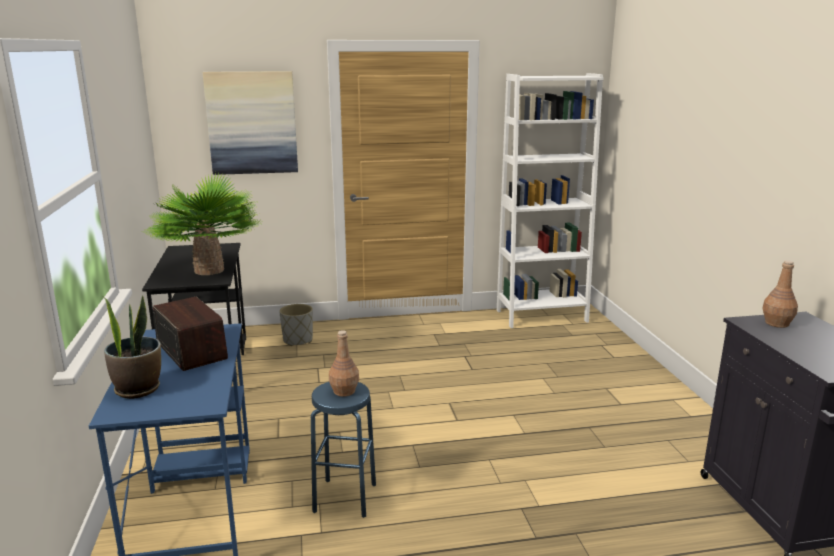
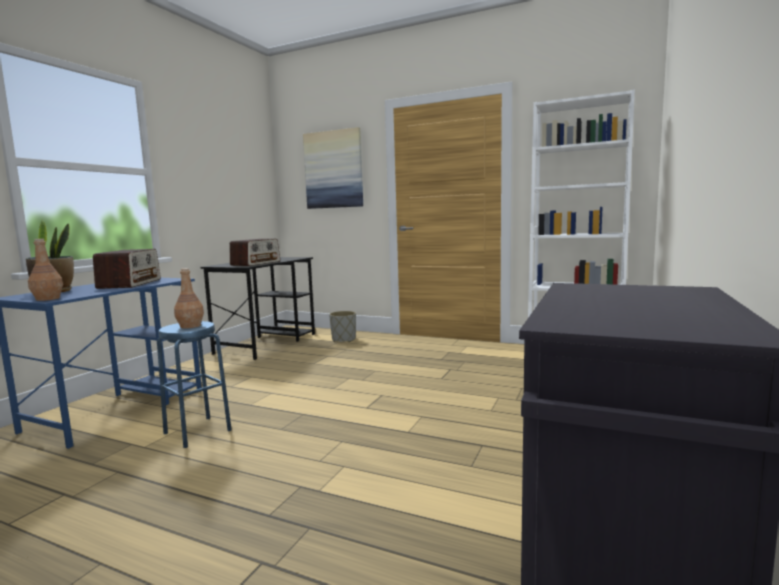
camera: 35 degrees right, 10 degrees down
(209, 270) = (256, 263): potted plant -> radio
(776, 323) = (621, 289): brown bottle -> brown bottle (47, 299)

